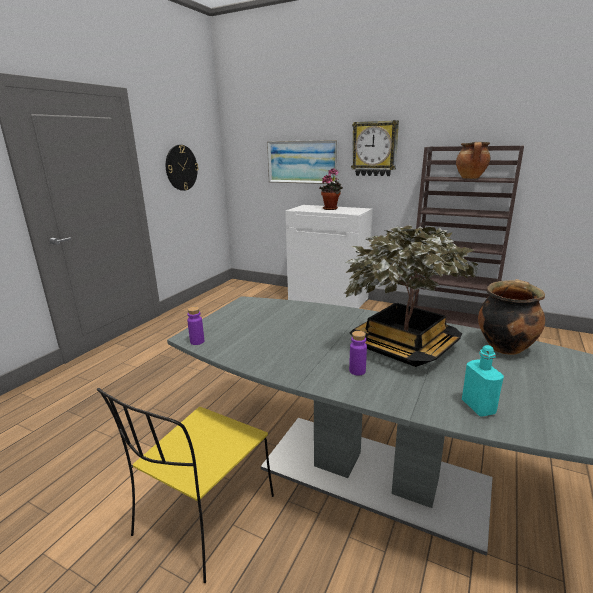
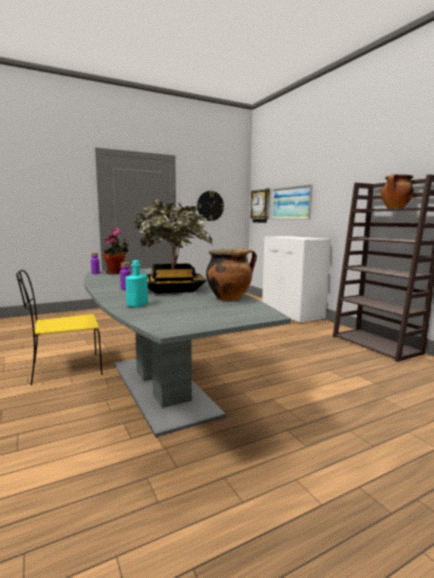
camera: 35 degrees right, 10 degrees down
(331, 208) = (299, 237): potted plant -> potted plant (116, 273)
(374, 149) = (335, 189): wall clock -> wall clock (261, 206)

